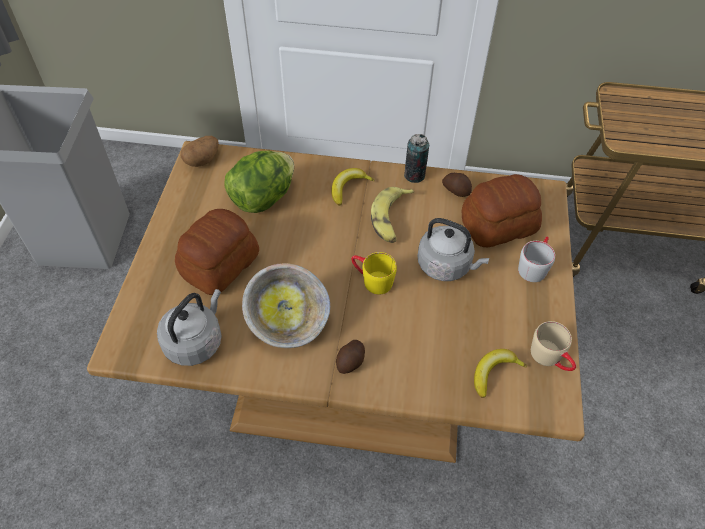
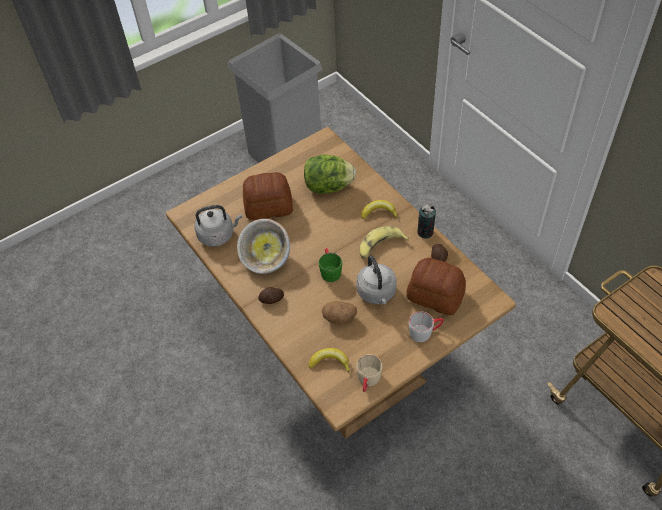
camera: 50 degrees right, 0 degrees up
(202, 160) = (323, 144): potato -> potato (339, 318)
(371, 280) = (329, 270): yellow mug -> green mug

